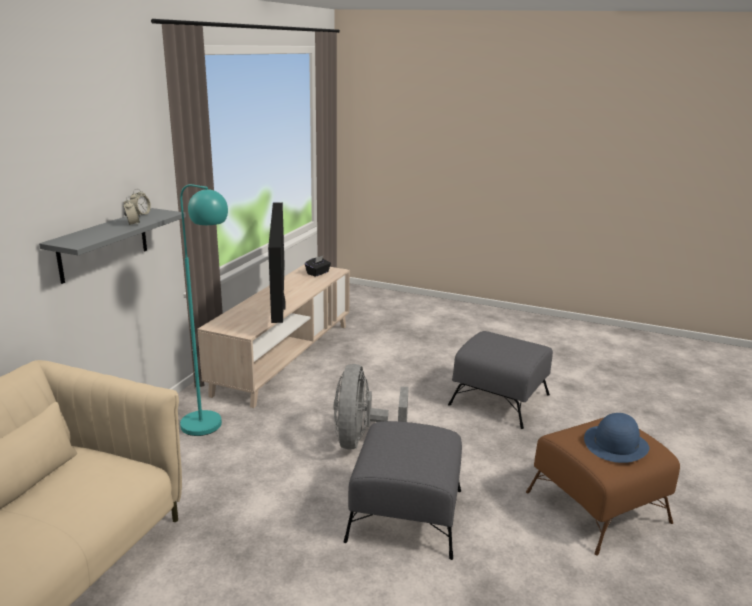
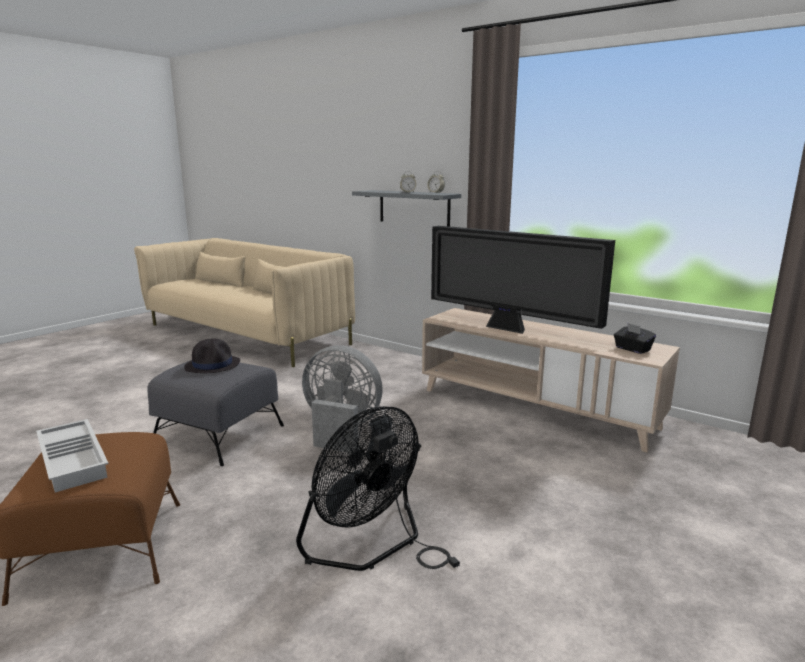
camera: 105 degrees right, 5 degrees down
(210, 429) = (398, 376): turquoise floor lamp -> none
(278, 305) = (509, 329): television -> television turned 150 degrees counterclockwise
(400, 449) = (213, 365): none -> black hat
(500, 400) = (382, 543): grey ottoman -> black fan
(615, 444) = (75, 460): blue hat -> white tray

